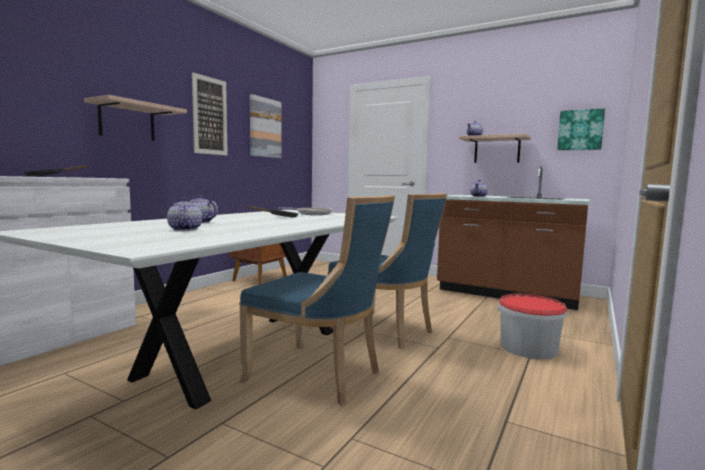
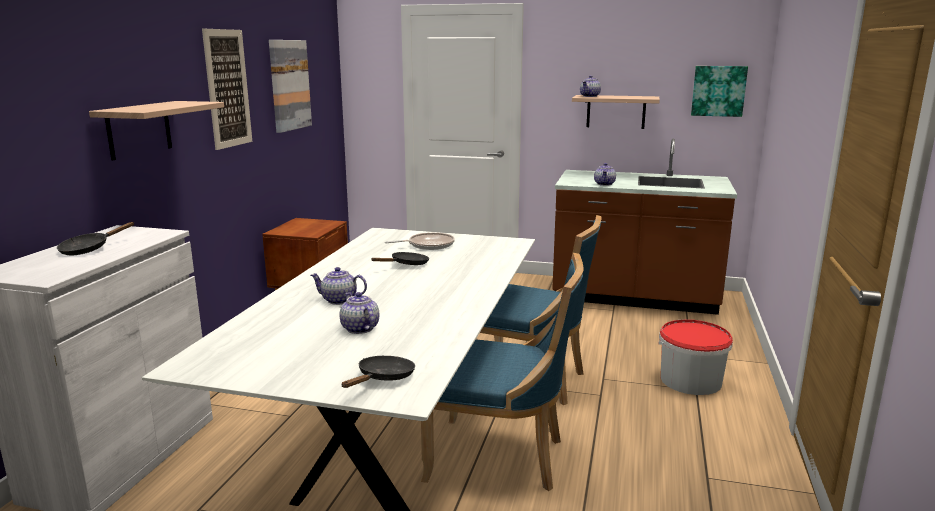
camera: 15 degrees left, 10 degrees up
(145, 243) = (383, 378): none -> black frying pan

